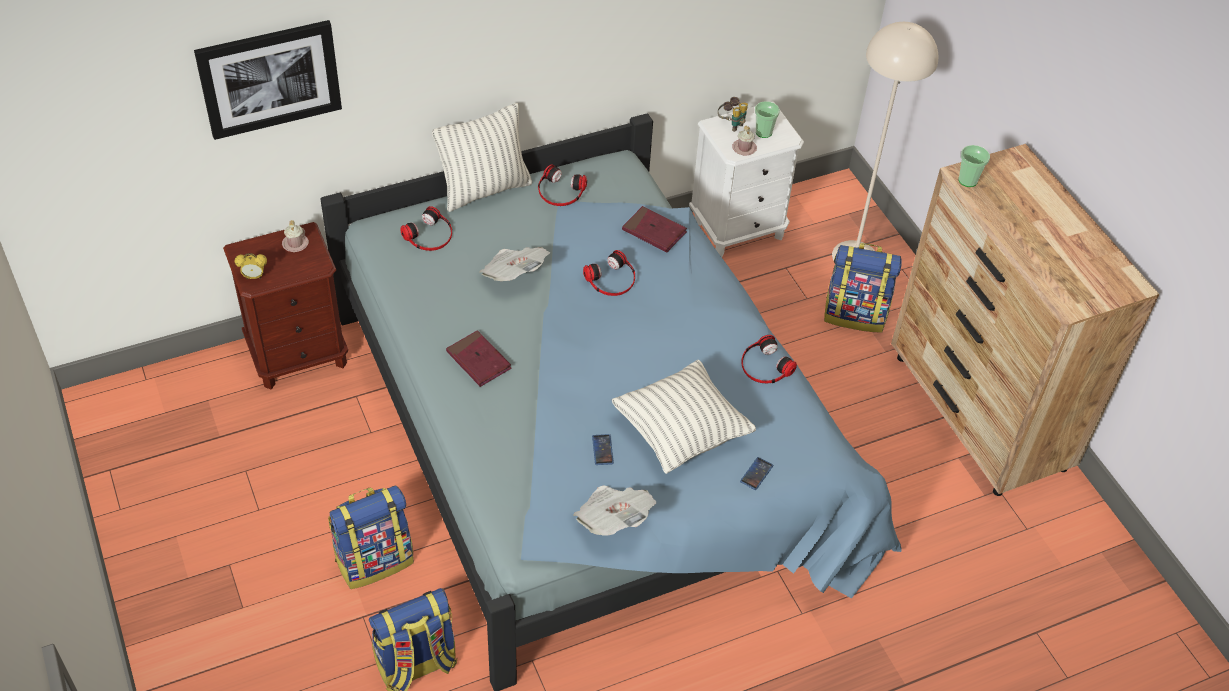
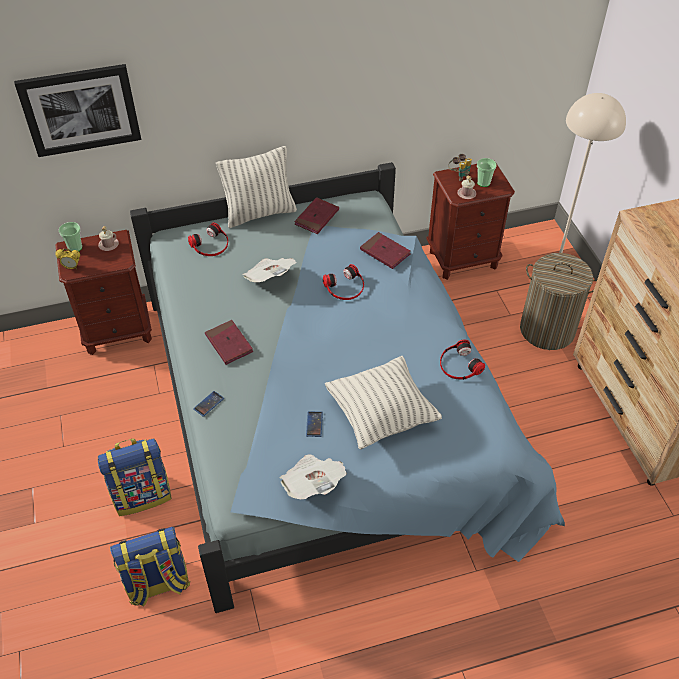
camera: 10 degrees right, 0 degrees up
(560, 191) = (317, 217): headphones -> red book
(738, 229) = (463, 259): white nightstand -> brown nightstand
(756, 474) = (439, 455): phone -> phone (208, 404)
(855, 314) = (547, 330): backpack -> laundry basket
(967, 180) = (642, 222): cup -> cup (75, 247)

